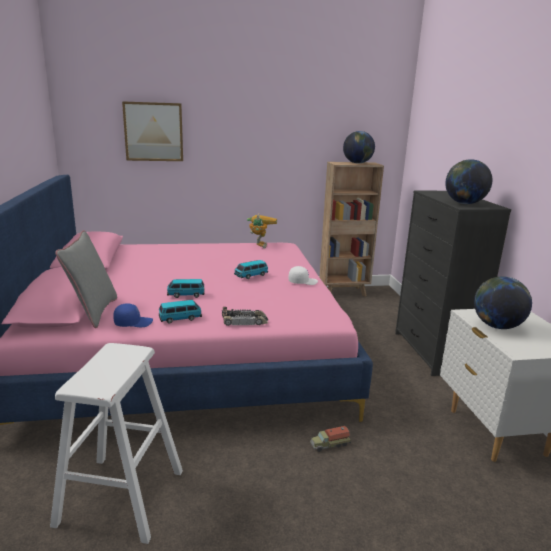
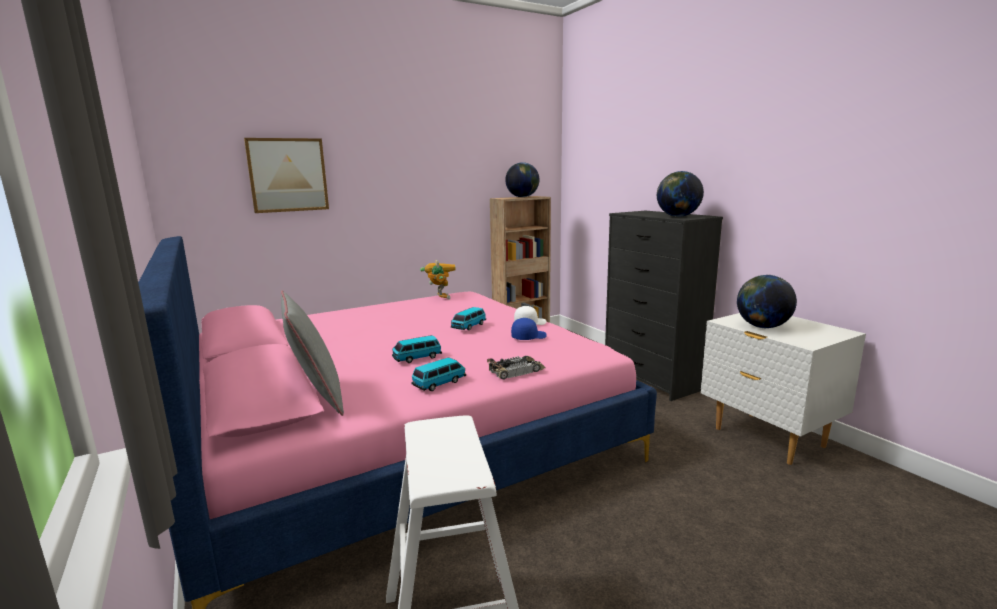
camera: 20 degrees left, 5 degrees down
(133, 323) = (385, 400): blue cap -> blue cap (528, 337)
(329, 444) = (637, 493): toy truck -> none

